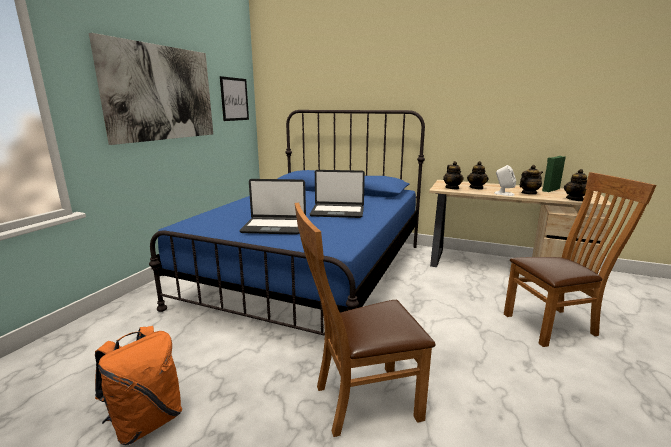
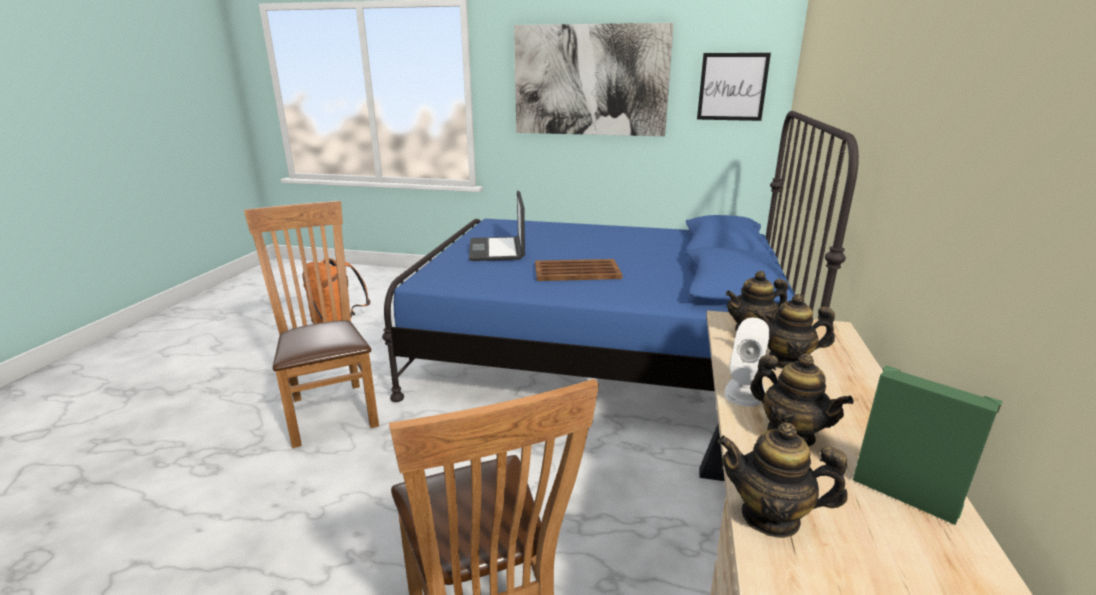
camera: 80 degrees right, 5 degrees up
(337, 212) = (578, 271): laptop -> brown tray

